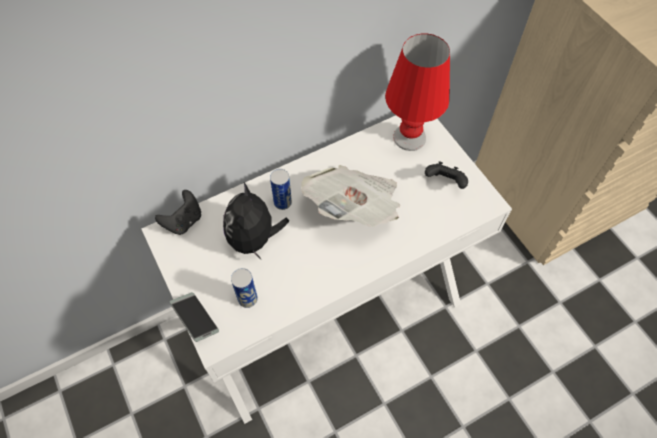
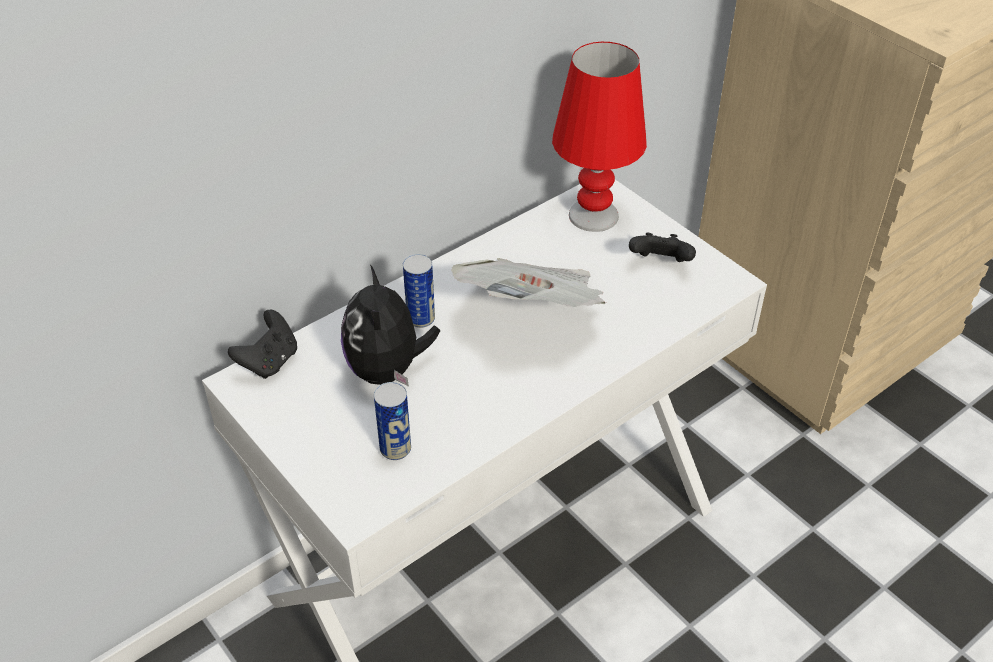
camera: 10 degrees left, 15 degrees down
(195, 318) = (317, 486): phone -> none

